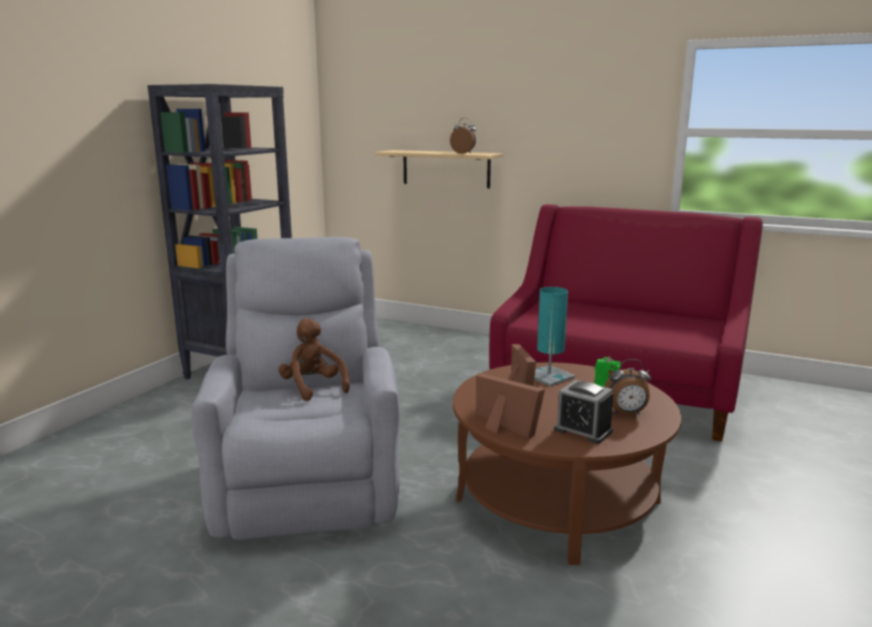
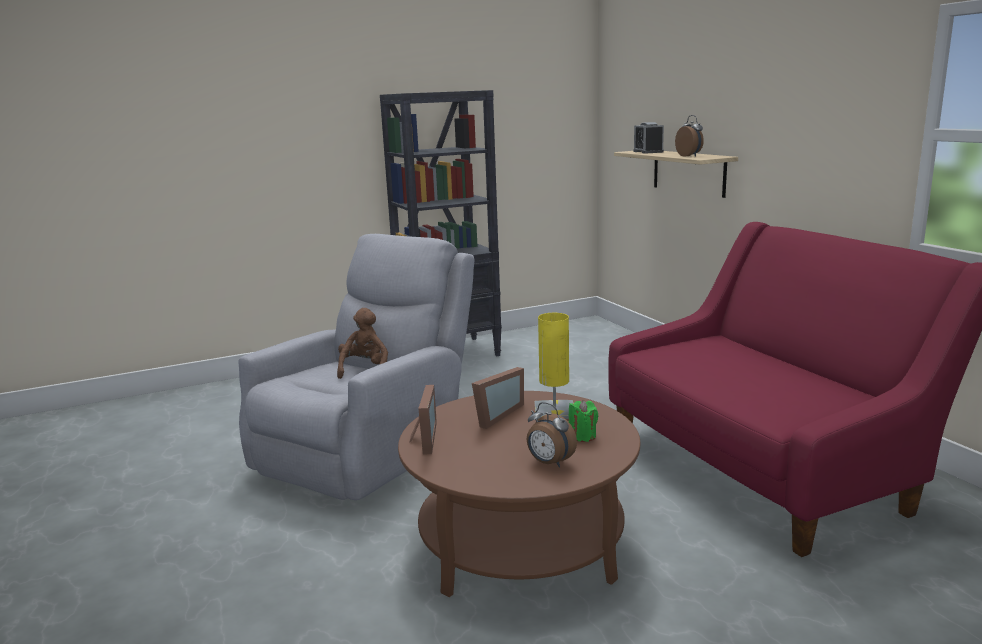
camera: 40 degrees right, 0 degrees up
(549, 376) = (554, 410): turquoise table lamp -> yellow table lamp
(583, 430) = (478, 463): alarm clock -> alarm clock (648, 152)

